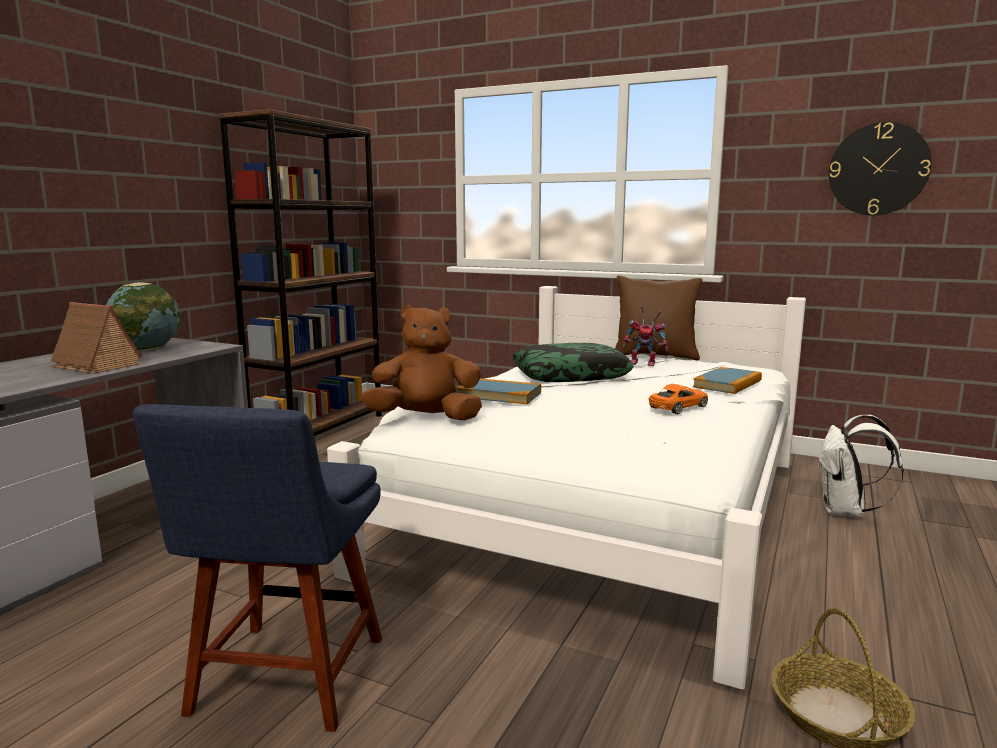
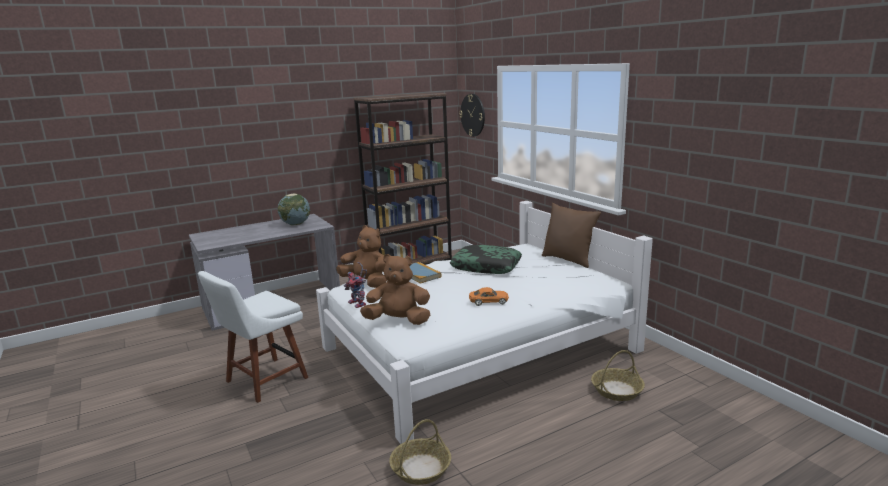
camera: 35 degrees right, 5 degrees up
(95, 366) = (264, 233): toy house -> none
(285, 681) = (263, 381): blue chair -> white chair
(609, 454) = (398, 321): none -> brown plush toy
(645, 363) = (544, 265): toy robot -> toy robot (359, 304)
(727, 384) = (554, 291): book -> none
(846, 512) = (617, 390): white backpack -> basket
(878, 169) = (712, 149): wall clock -> wall clock (473, 115)

